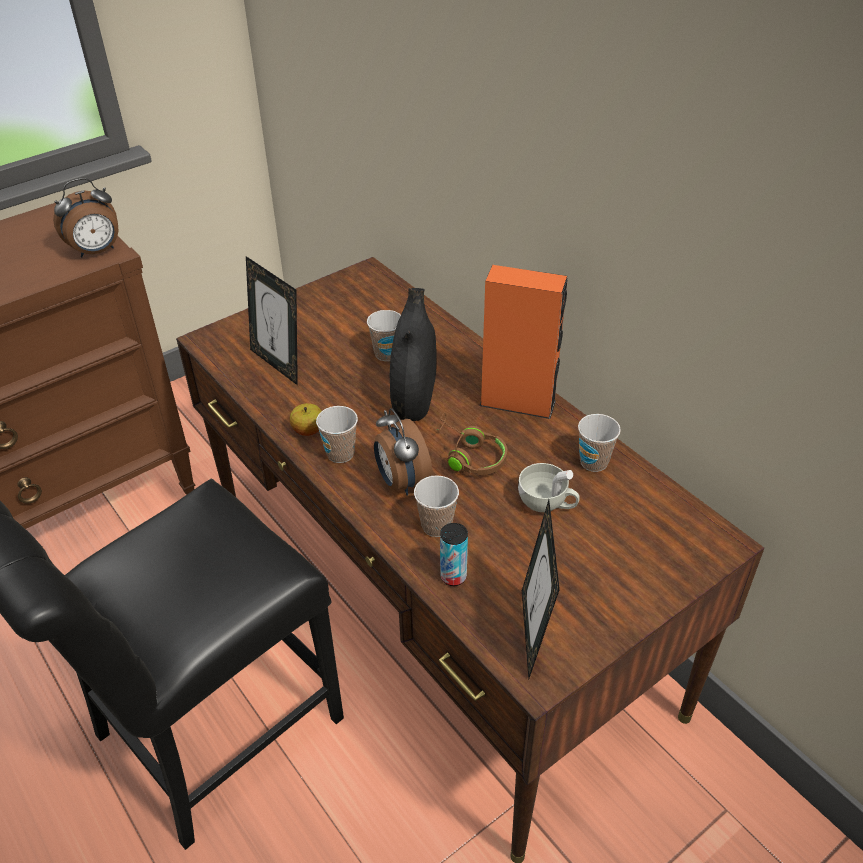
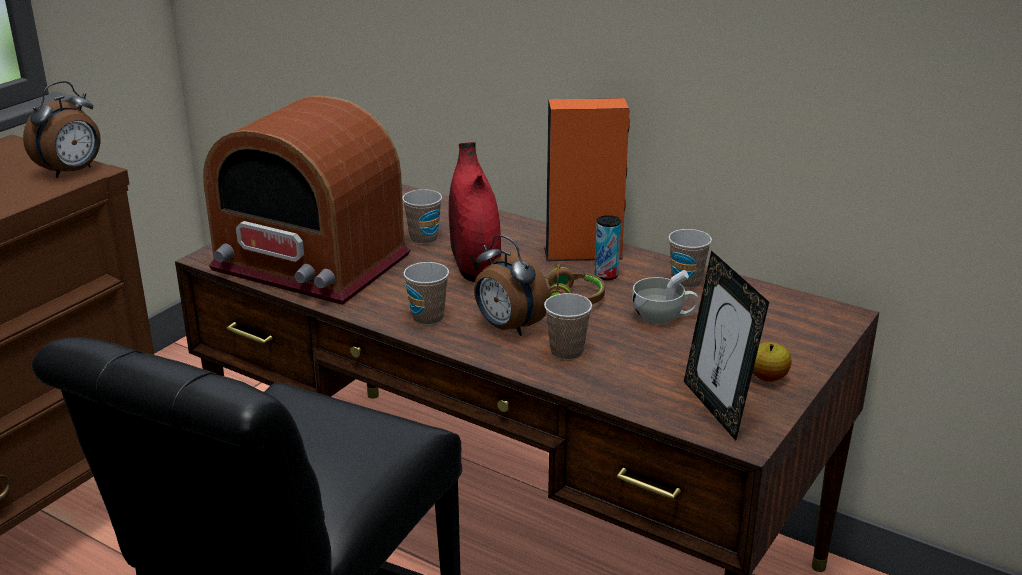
camera: 20 degrees left, 15 degrees down
(278, 364) = (310, 263): picture frame -> radio
(308, 430) = (380, 307): apple -> apple (767, 377)
(414, 395) = (474, 263): black vase -> red vase
(453, 576) = (610, 384): can -> can (606, 275)

